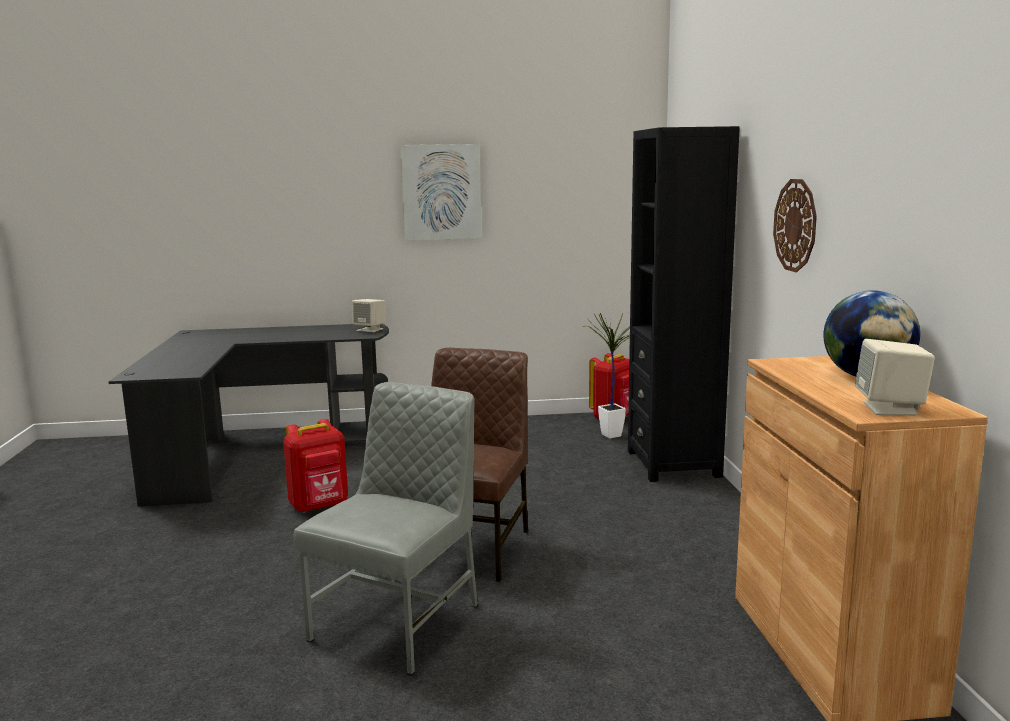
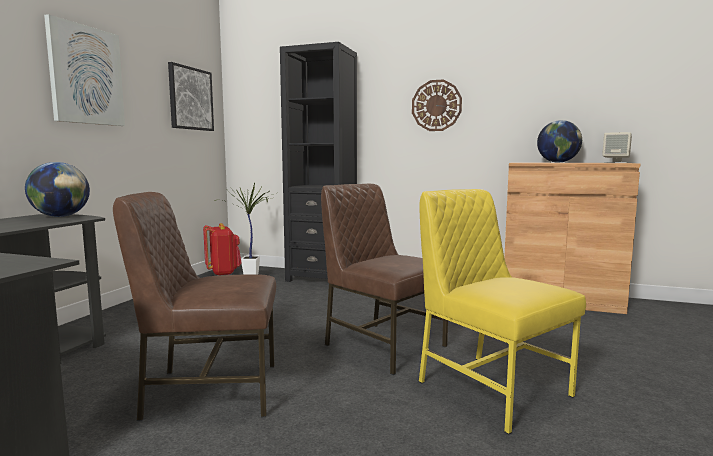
camera: 65 degrees left, 5 degrees down
(320, 506) = (210, 391): red backpack -> brown chair
(370, 329) = (60, 216): beige speaker -> globe
(400, 621) = (490, 388): grey chair -> yellow chair
(594, 193) = (190, 98): none -> picture

